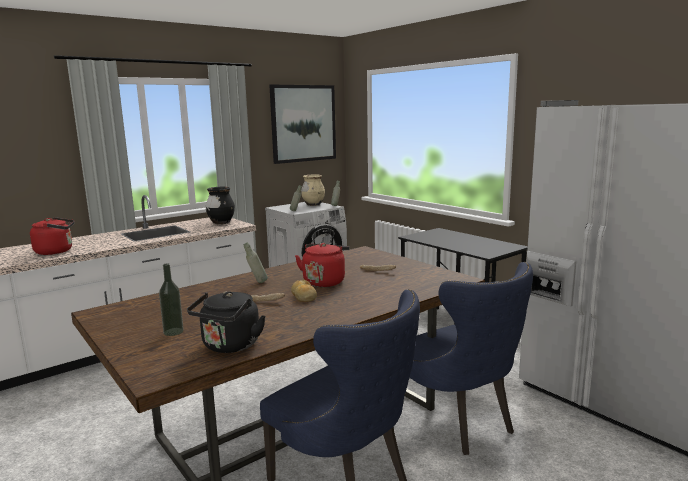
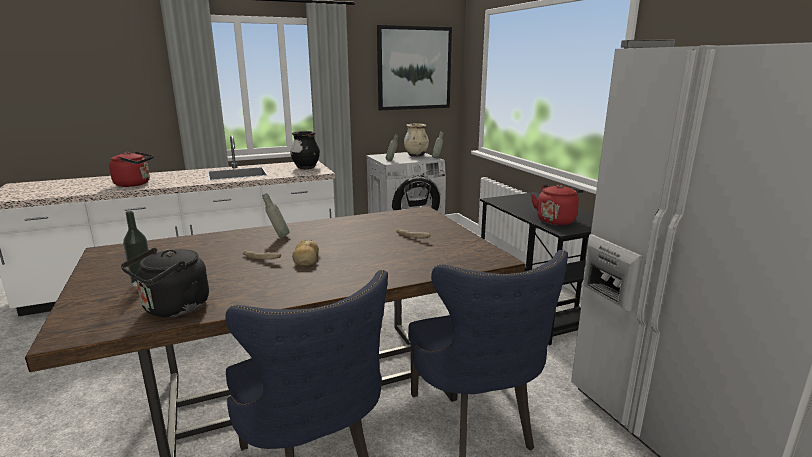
camera: 15 degrees right, 5 degrees up
(324, 281) = (345, 243): red kettle -> red kettle (556, 220)

